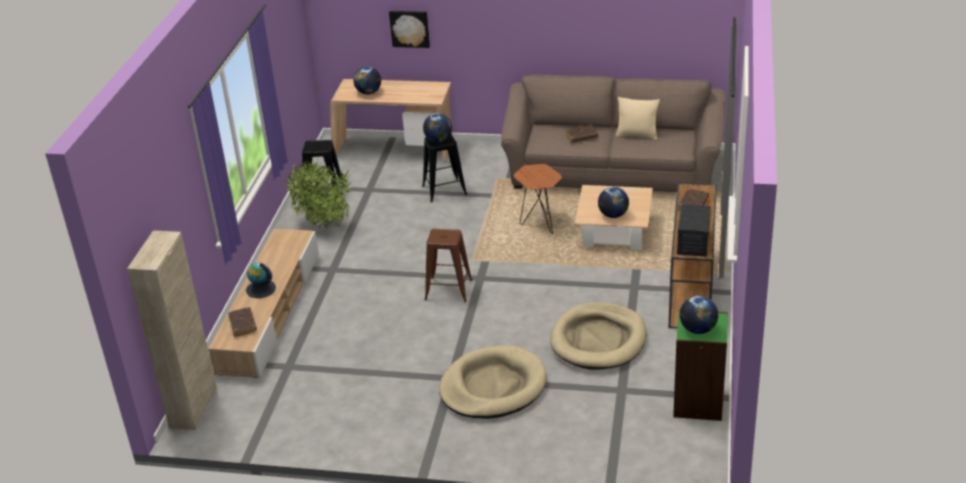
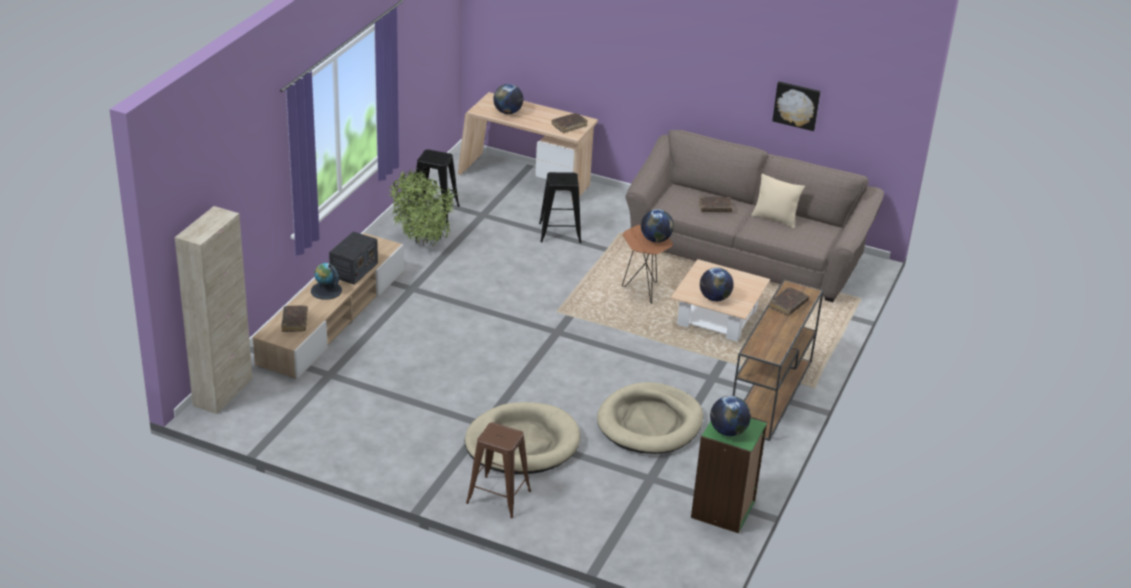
camera: 10 degrees right, 0 degrees up
(410, 28) = (564, 53): picture -> picture (796, 105)
(428, 93) = (569, 126): none -> brown book
(438, 140) = (561, 179): globe -> globe (656, 240)
(448, 290) = (519, 336): brown stool -> brown stool (498, 497)
(693, 242) = (769, 343): radio -> radio (354, 270)

